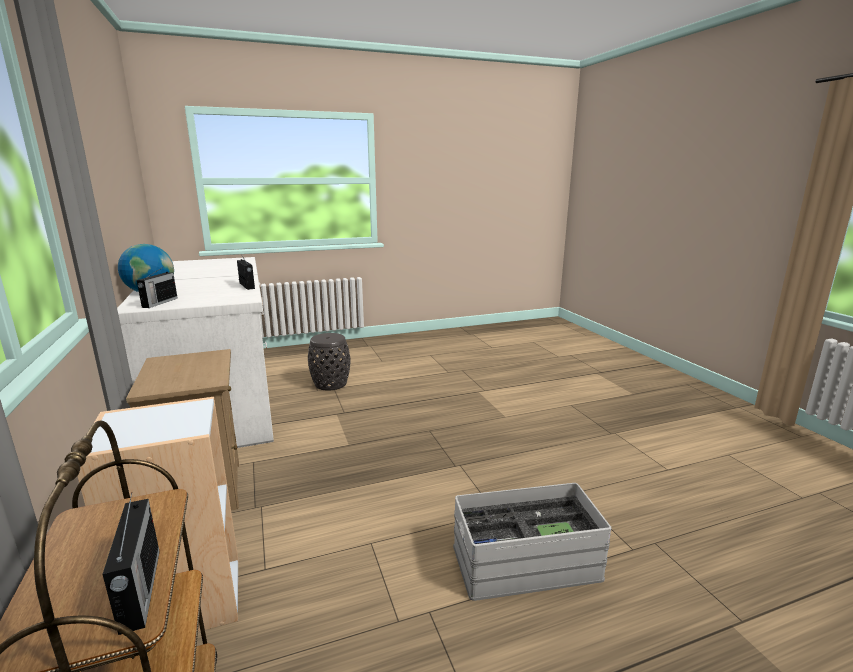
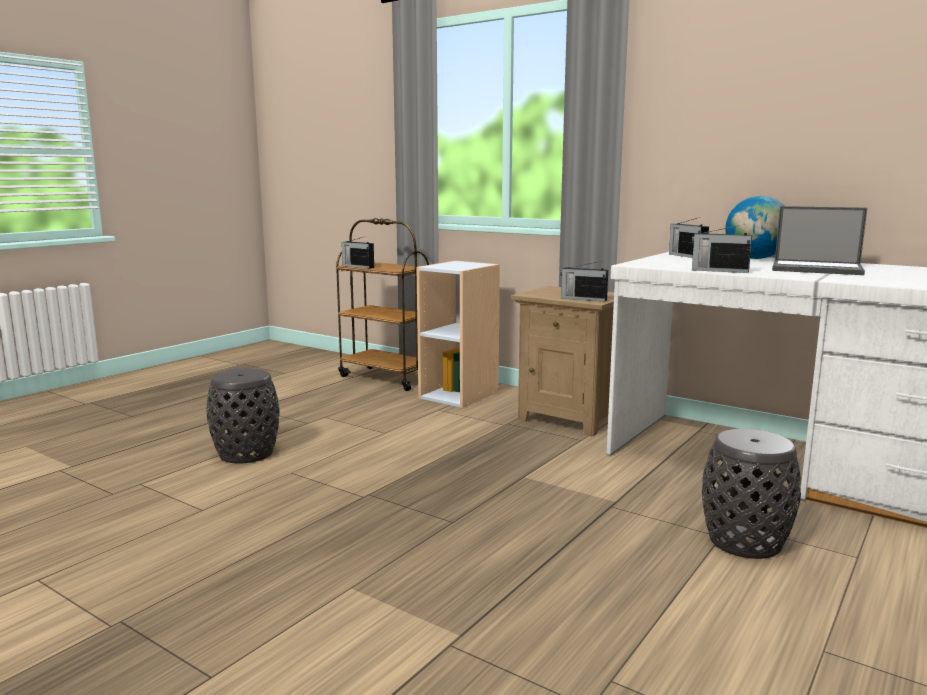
camera: 145 degrees right, 5 degrees down
(200, 279) = (818, 269): none -> laptop
(209, 360) = (583, 299): none -> radio
(525, 563) = (246, 453): grey storage box -> grey stool

